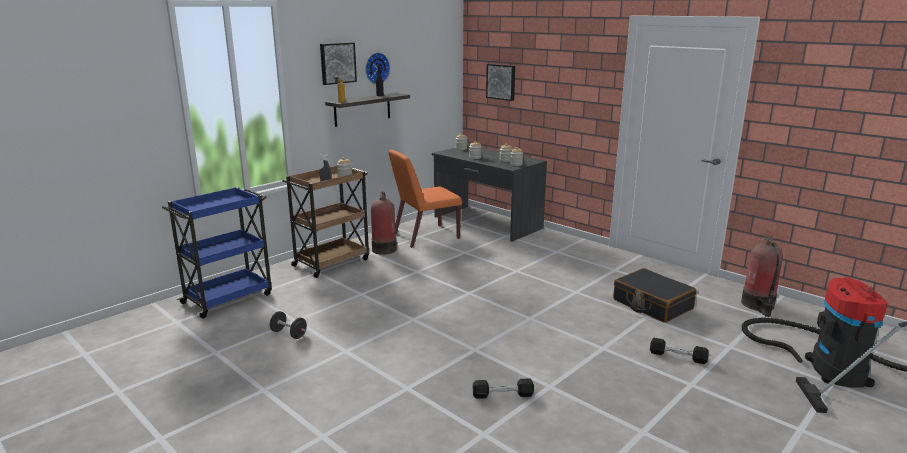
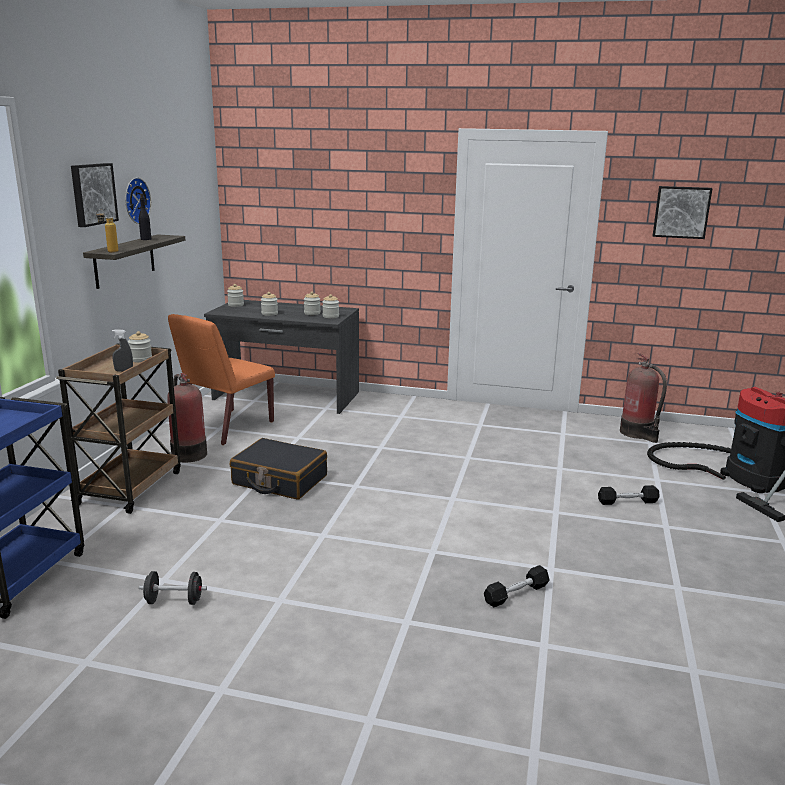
camera: 30 degrees left, 0 degrees up
(501, 82) = (282, 213): picture -> picture (681, 212)
(652, 304) = (551, 454): black suitcase -> black suitcase (279, 480)

